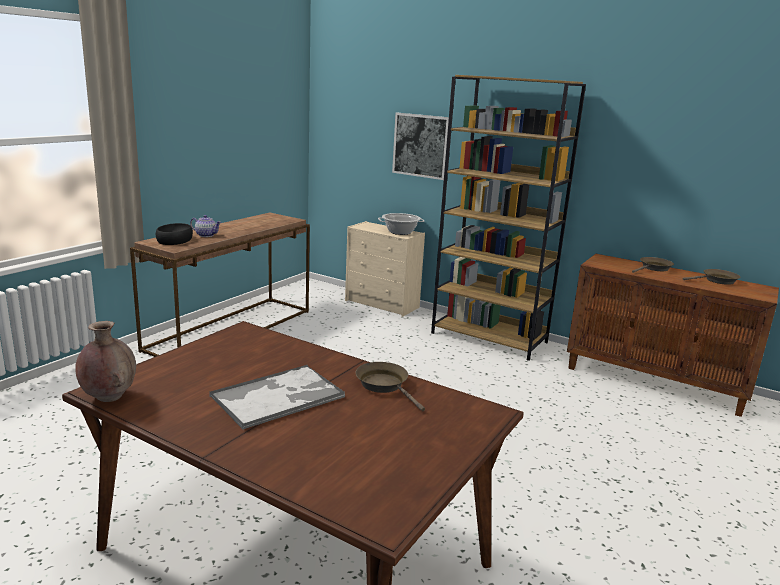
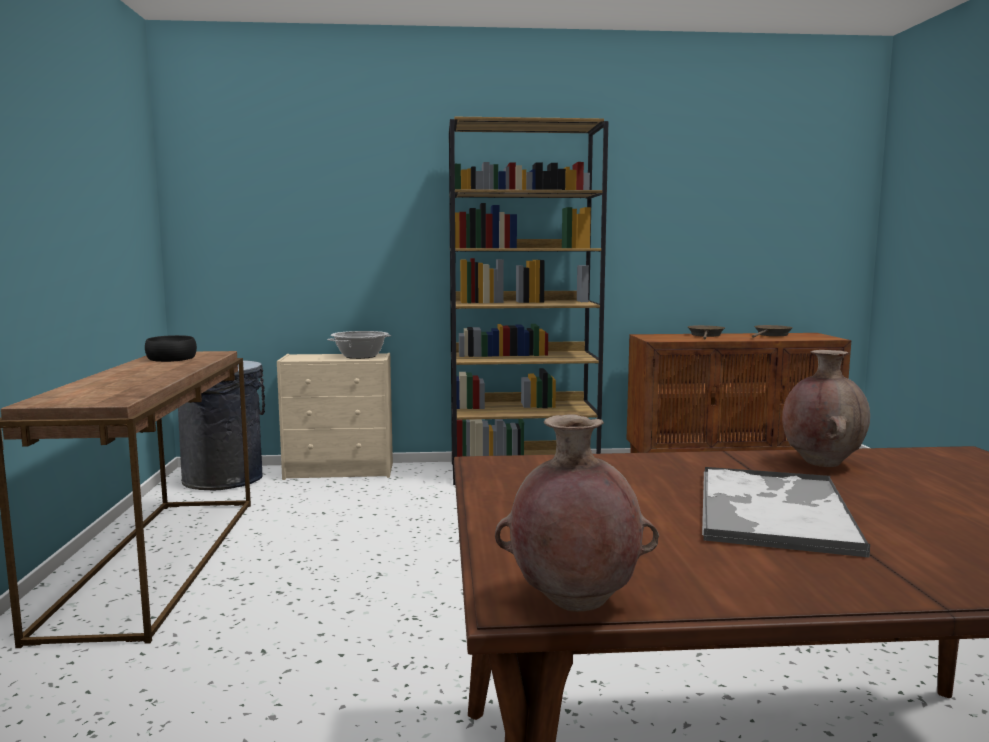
camera: 35 degrees left, 10 degrees down
(174, 240) = (81, 394): black bowl -> black bowl (170, 357)
(206, 235) = (124, 382): teapot -> none
(317, 292) = (223, 480): none -> grey trash can
(385, 385) = (821, 463): brown frying pan -> brown vase
(421, 145) = (370, 230): picture -> none

